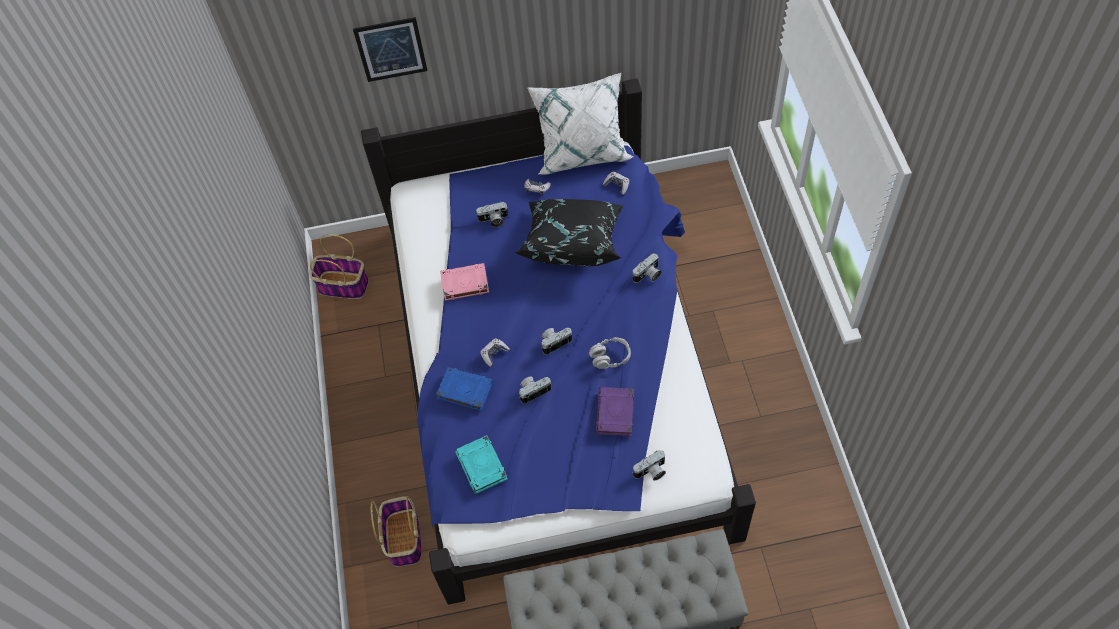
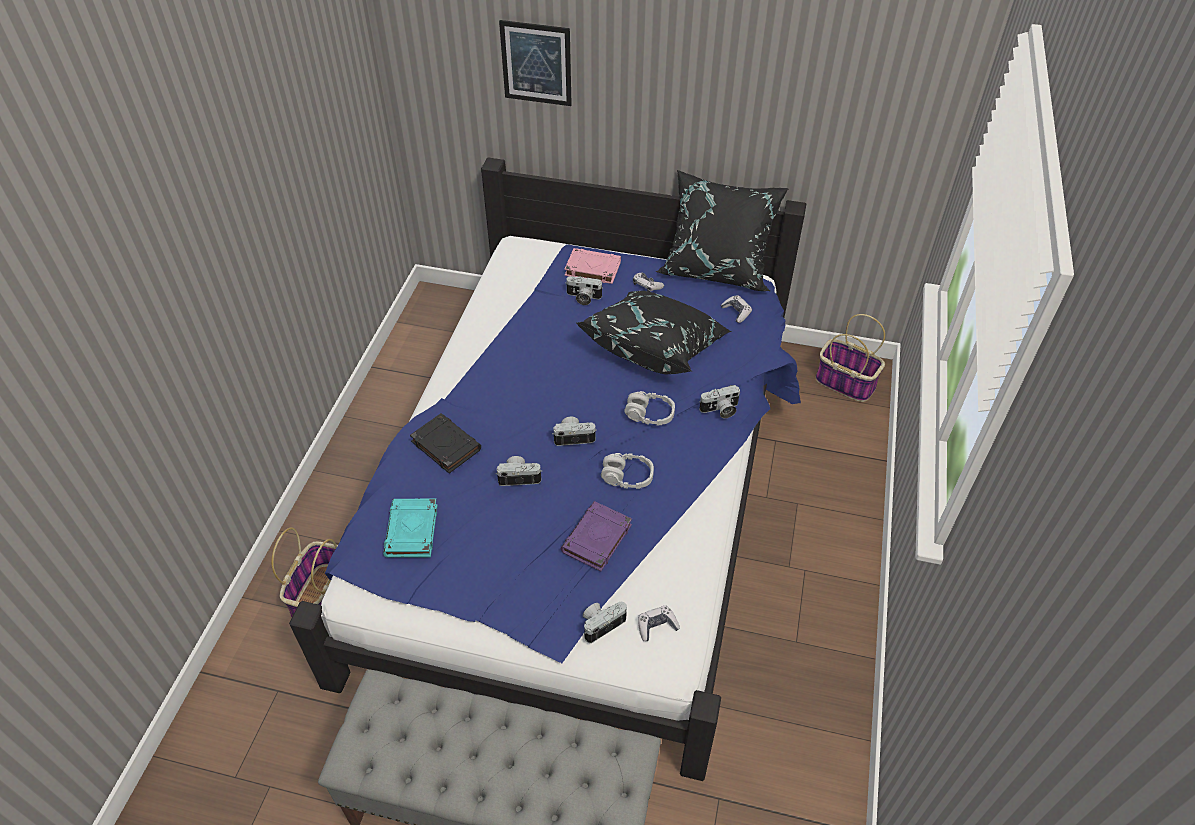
camera: 20 degrees right, 10 degrees down
(342, 286) = (421, 330): basket -> basket (844, 382)
(464, 284) = (514, 345): pink book -> pink book (592, 269)
(464, 390) = (445, 445): blue book -> black book
(494, 354) = (501, 422): game controller -> game controller (656, 626)
(582, 150) = (717, 268): white pillow -> black pillow
(599, 300) = (649, 414): none -> grey headphones
(651, 472) = (601, 623): camera -> camera turned 150 degrees clockwise

